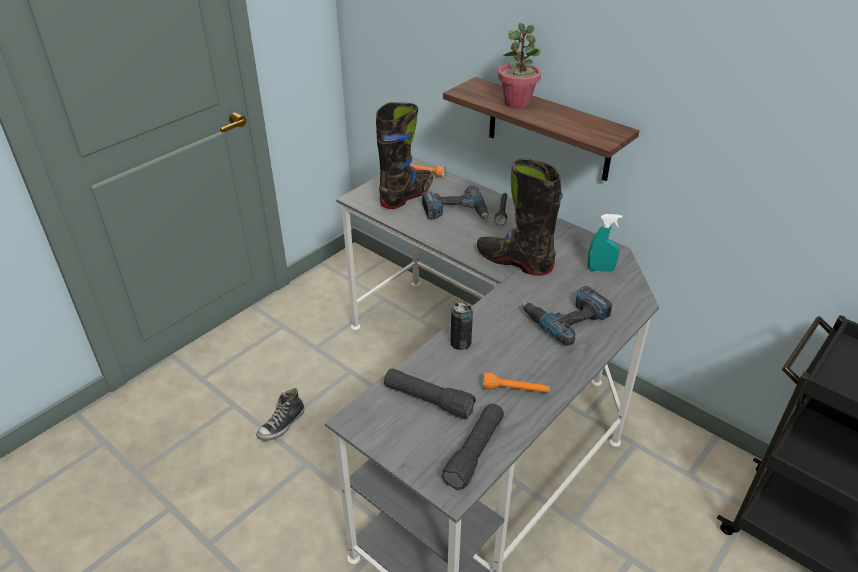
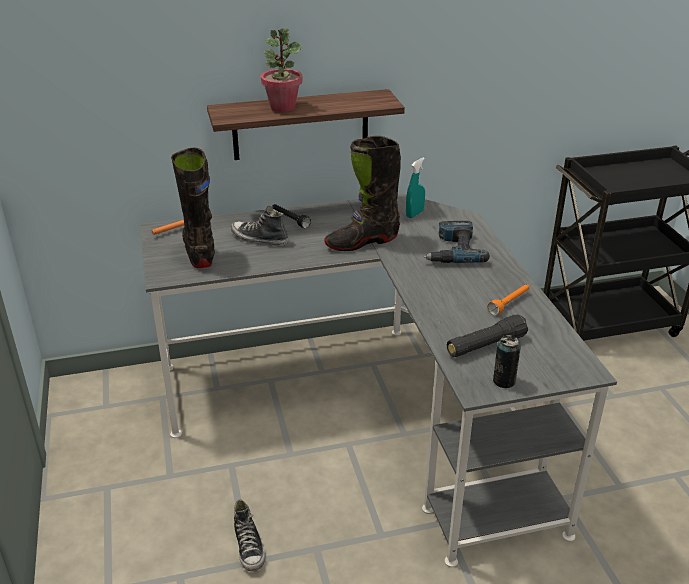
camera: 55 degrees left, 5 degrees down
(455, 212) = (259, 239): power drill -> shoe
(460, 343) = (434, 305): can -> can (504, 381)
(474, 452) = (558, 346): black flashlight -> none

